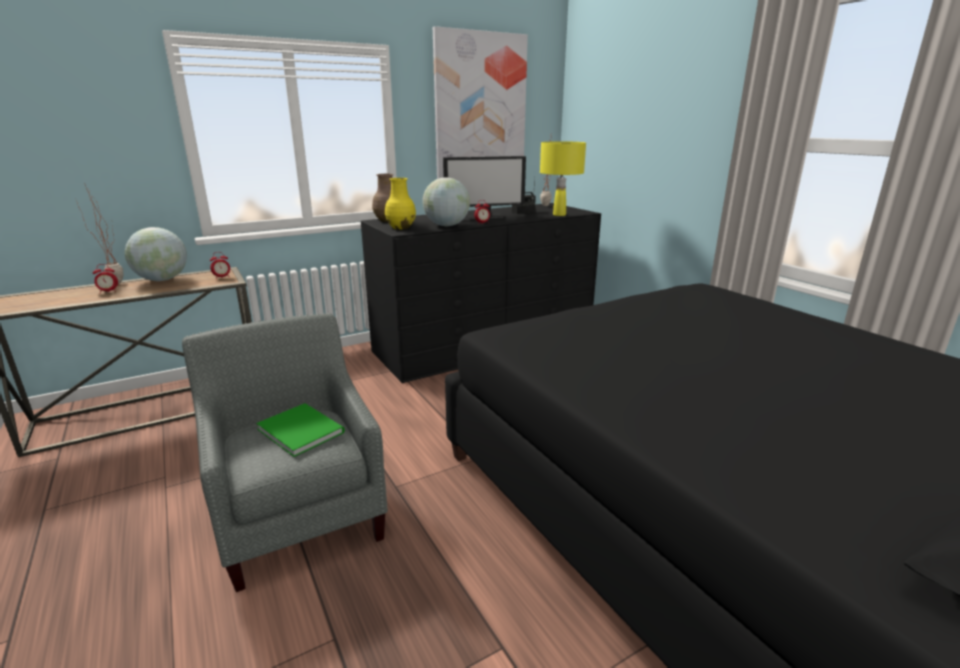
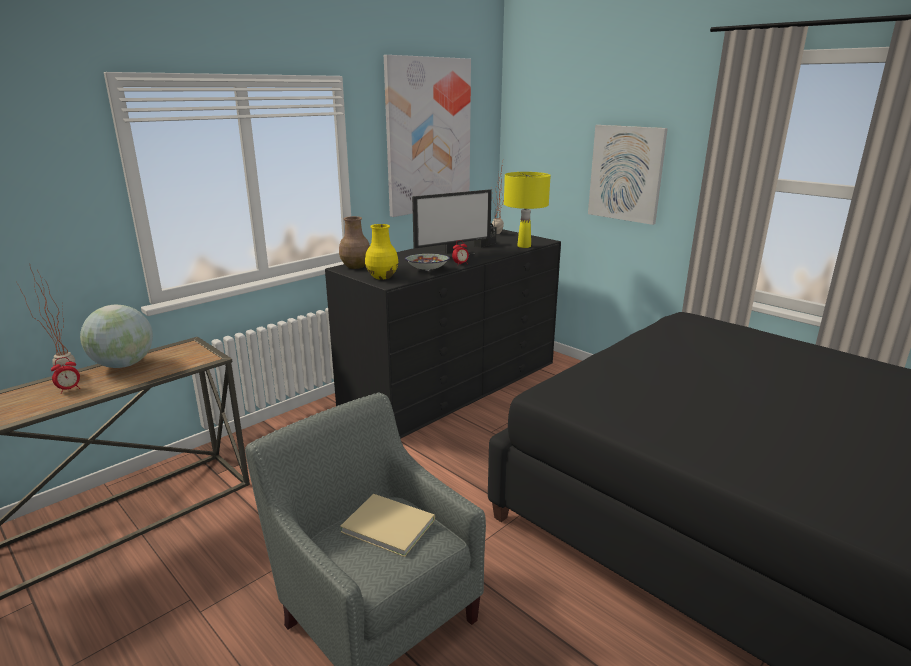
camera: 15 degrees left, 0 degrees up
(222, 277) = (195, 353): alarm clock -> none
(301, 429) = (387, 524): green book -> beige book
(446, 226) = (427, 270): globe -> bowl
(667, 143) = (626, 173): none -> picture

